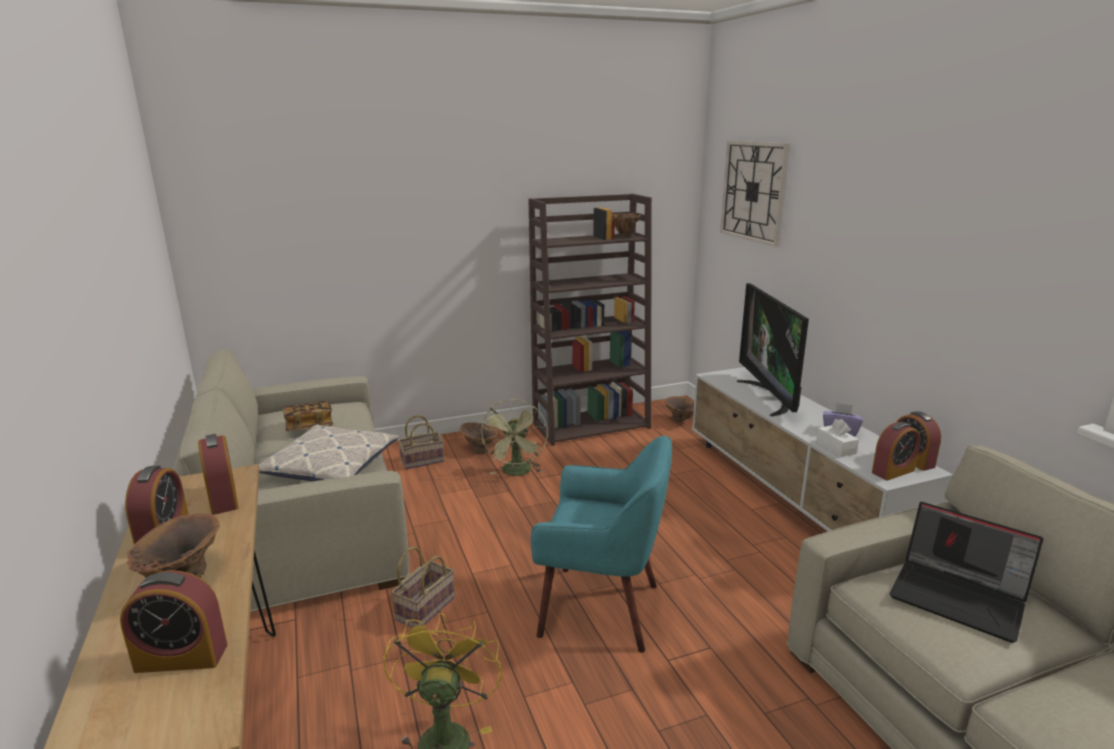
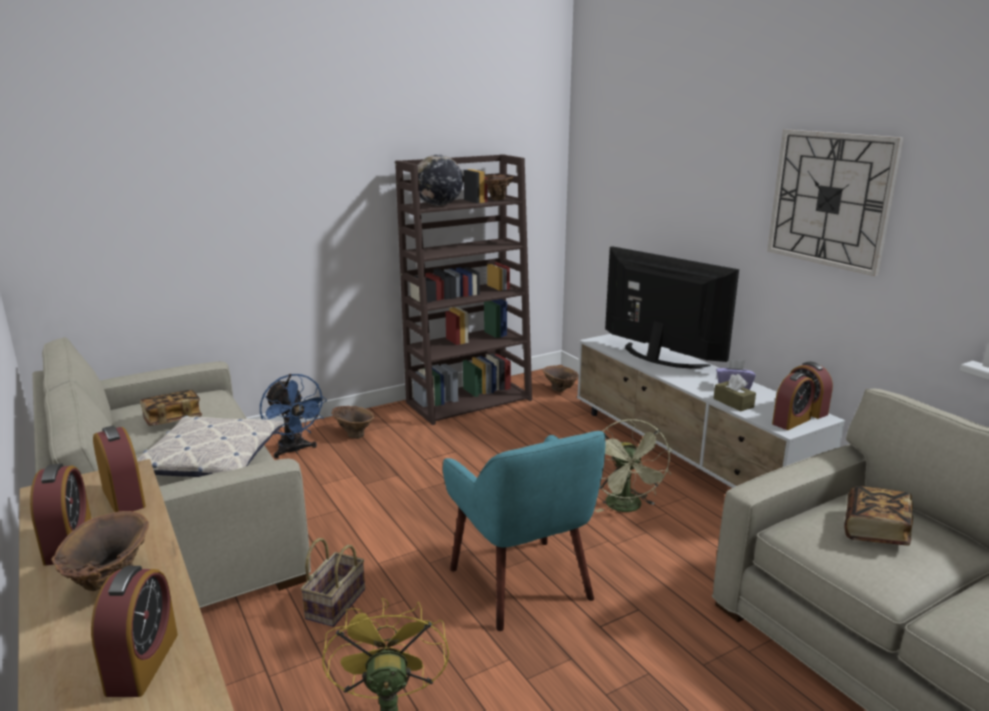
camera: 10 degrees left, 0 degrees up
(181, 657) = (142, 663): alarm clock -> alarm clock turned 75 degrees counterclockwise
(423, 460) = (294, 450): basket -> blue fan
(517, 473) = (401, 456): green fan -> green fan (627, 508)
(567, 240) = (439, 205): none -> globe
(601, 608) = (522, 584): turquoise armchair -> turquoise armchair turned 60 degrees clockwise
(753, 191) = (627, 150): wall clock -> wall clock (830, 199)
(769, 397) = (658, 358): television -> television turned 150 degrees clockwise
(835, 447) = (733, 403): white tissue box -> brown tissue box
(959, 597) = (875, 530): laptop -> book

